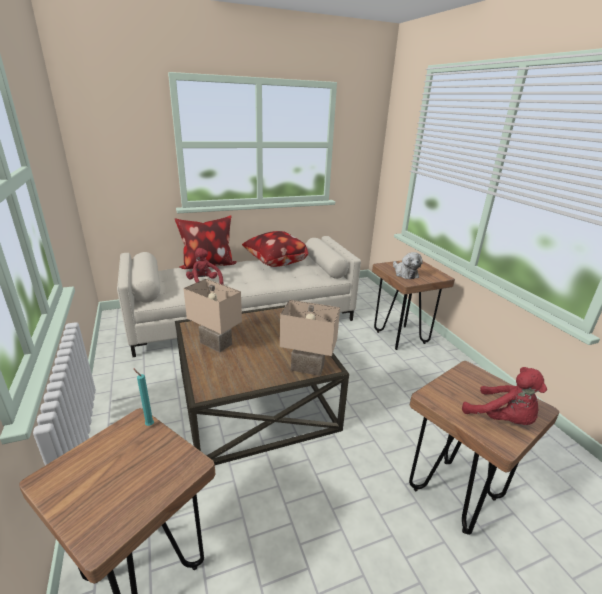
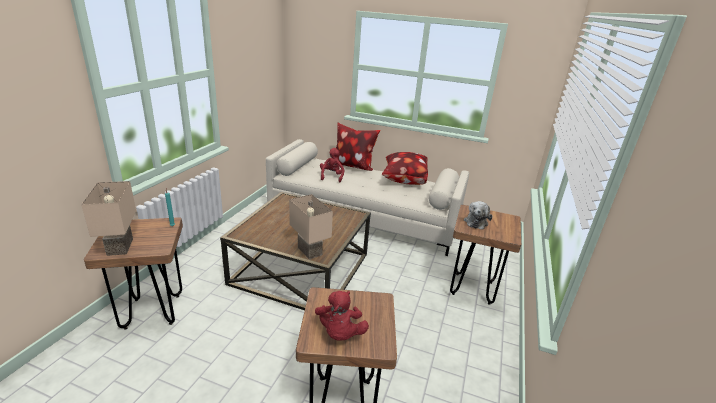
camera: 40 degrees right, 0 degrees up
(217, 343) = (283, 213): beige table lamp -> beige table lamp (121, 247)

